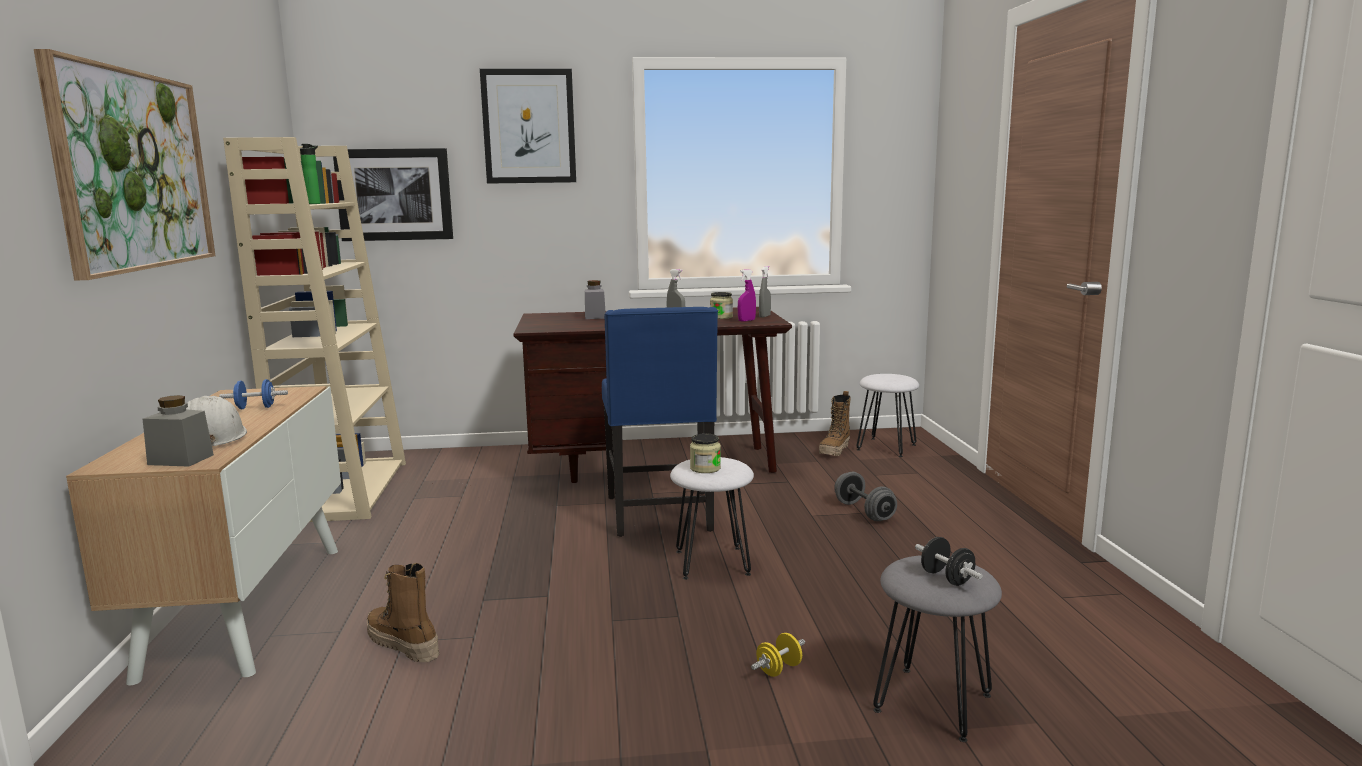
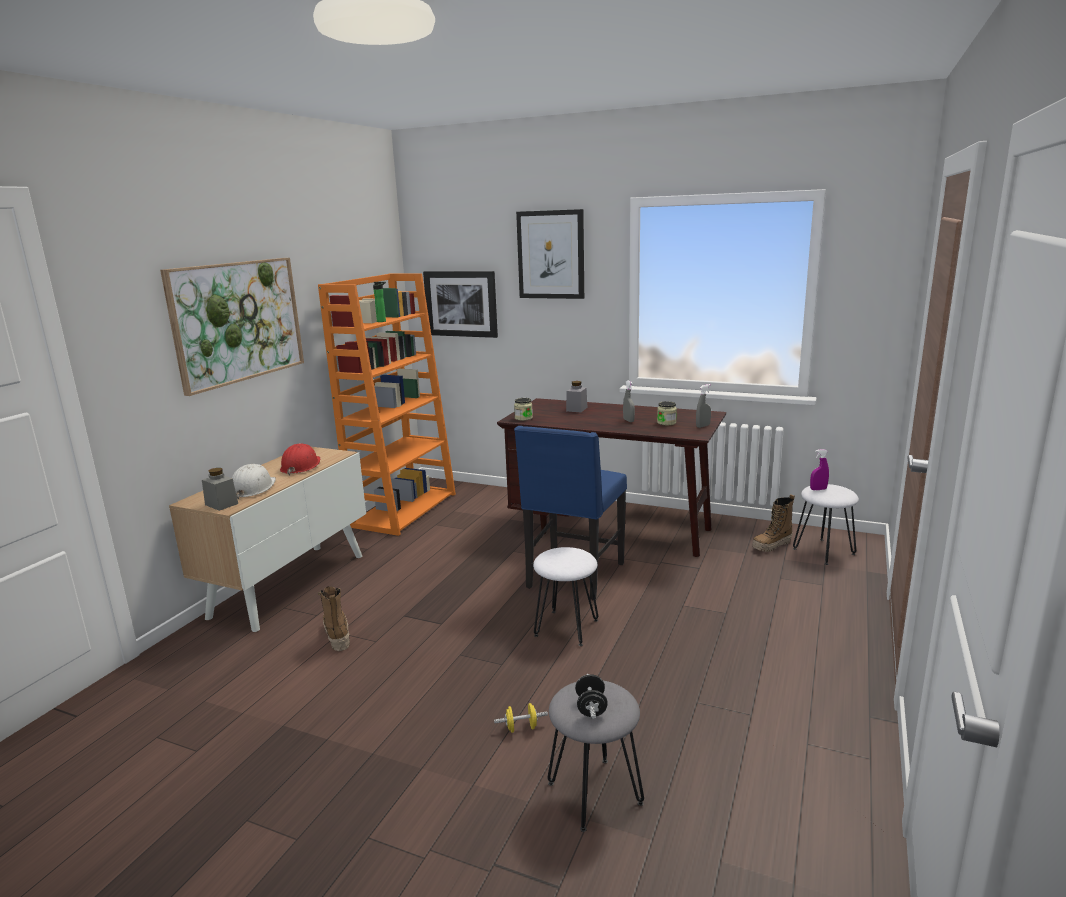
camera: 30 degrees right, 5 degrees up
(255, 408) = (300, 466): blue dumbbell -> red hard hat
(344, 490) = (404, 509): beige bookcase -> orange bookcase
(705, 468) = (557, 559): jar -> jar (523, 418)
(746, 320) = (679, 430): purple spray bottle -> purple spray bottle (818, 489)
(864, 512) = (729, 613): grey dumbbell -> none

